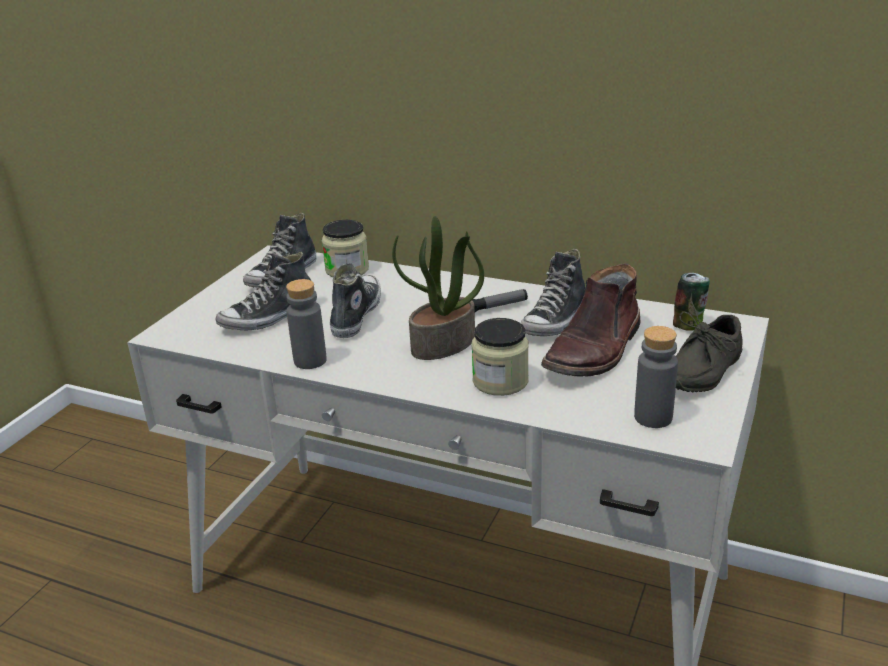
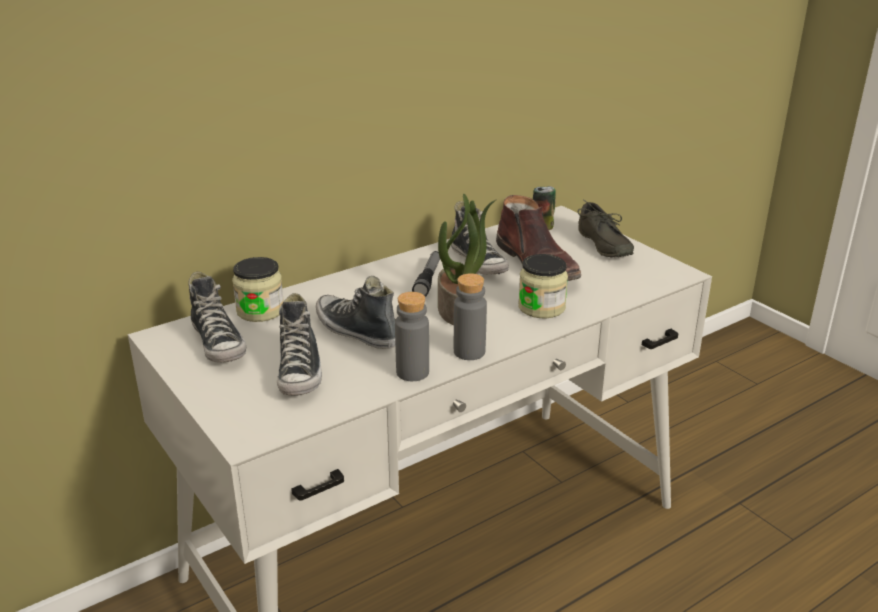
camera: 60 degrees left, 0 degrees up
(653, 417) = (640, 277): grey bottle -> grey bottle (469, 352)

